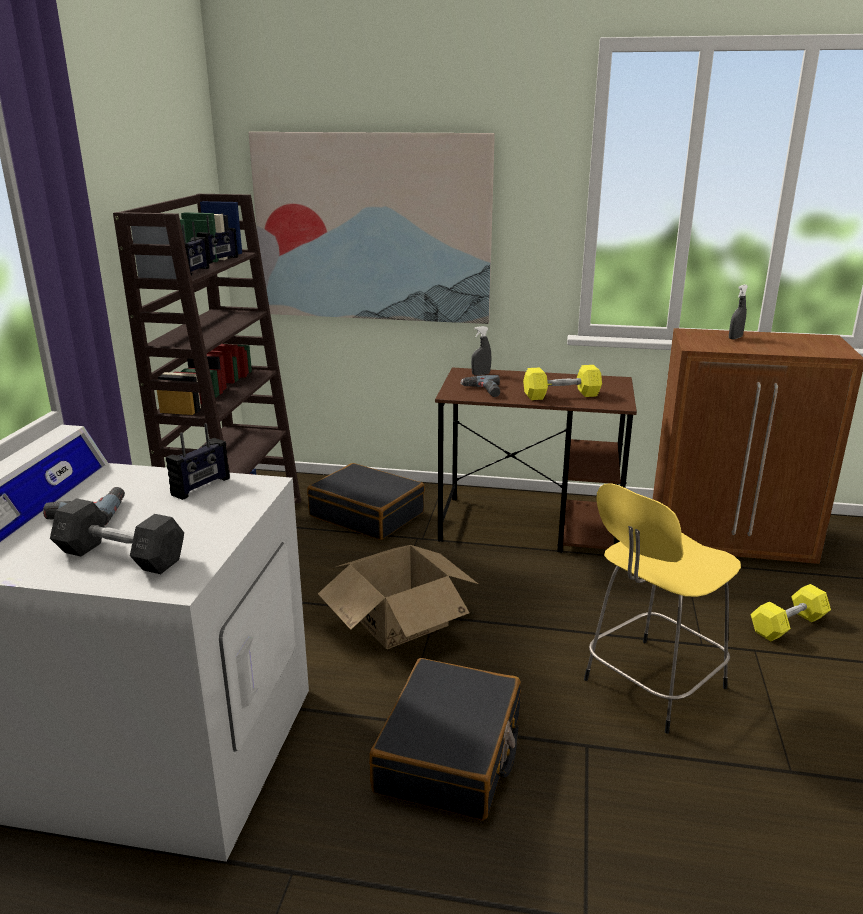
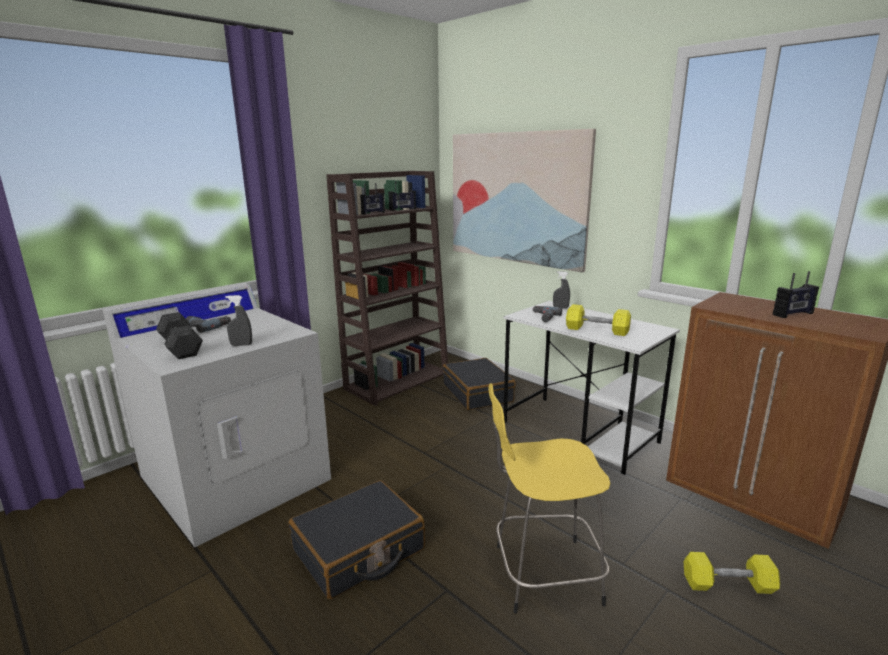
camera: 35 degrees right, 5 degrees down
(201, 487) = (270, 327): radio -> radio (793, 314)
(400, 619) = (425, 460): cardboard box -> none
(531, 526) = (580, 432): brown desk -> white desk
(735, 338) = (766, 306): grey spray bottle -> grey spray bottle (241, 345)

